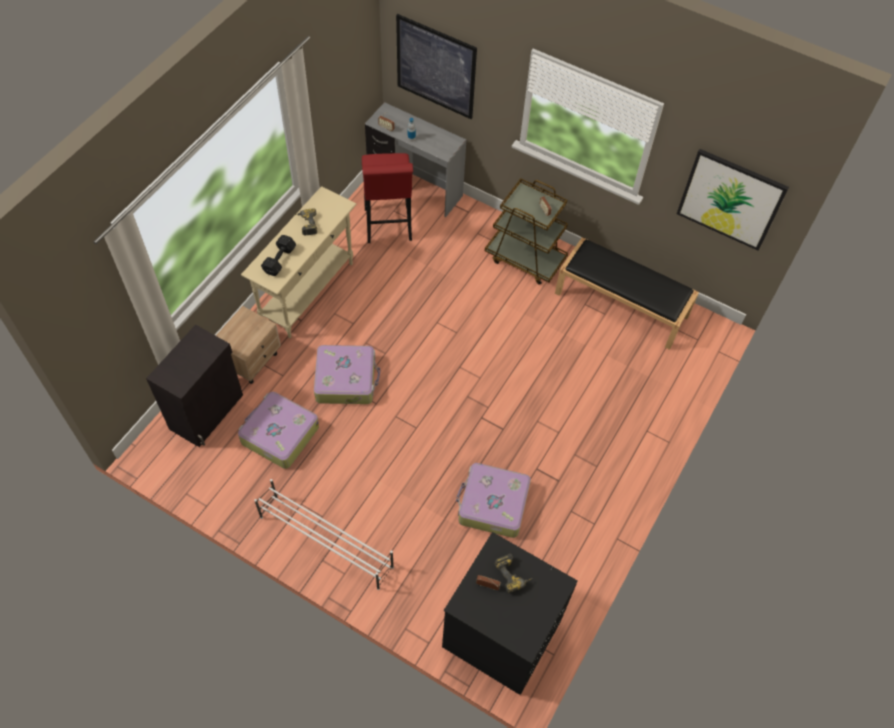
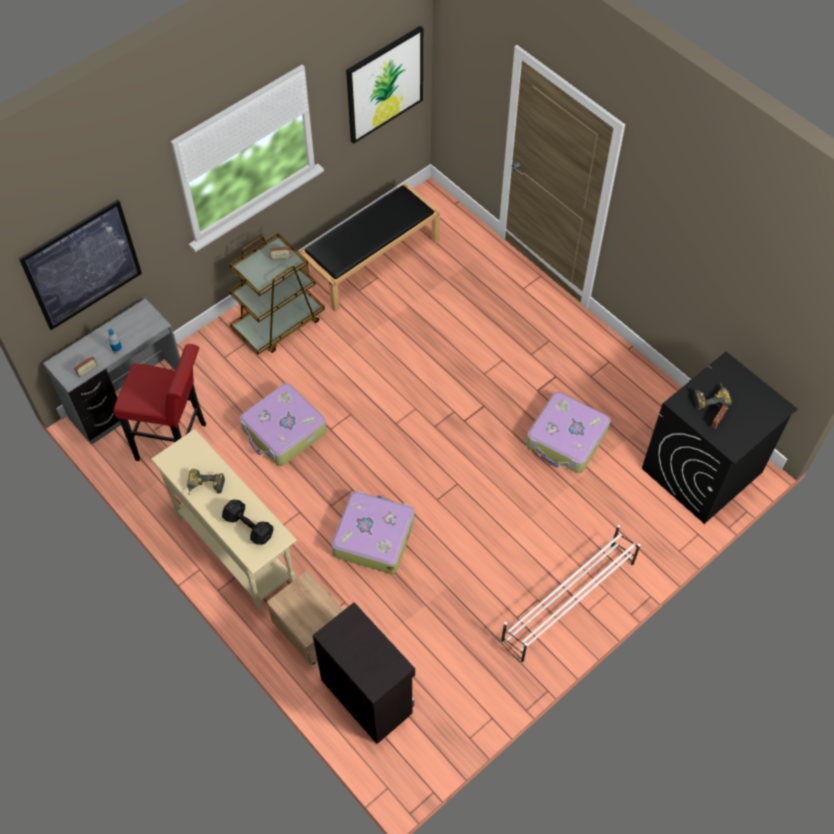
camera: 70 degrees left, 0 degrees up
(279, 435) = (423, 622): suitcase -> suitcase (284, 431)

